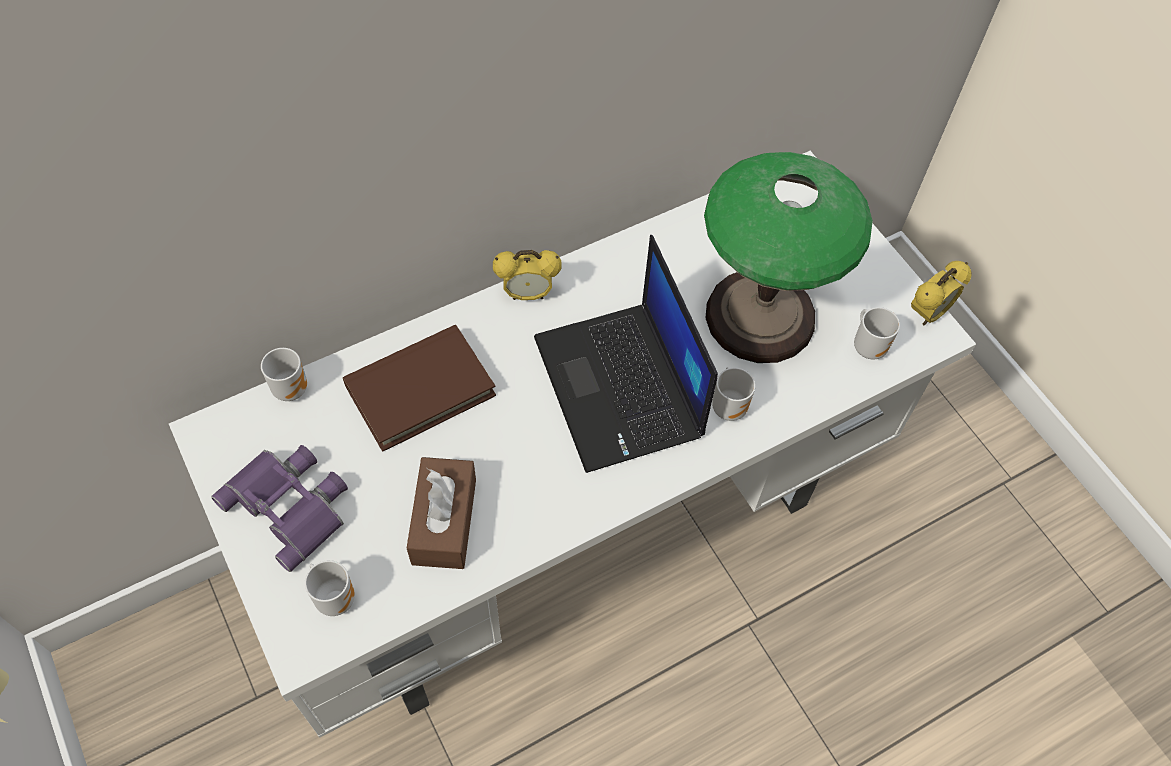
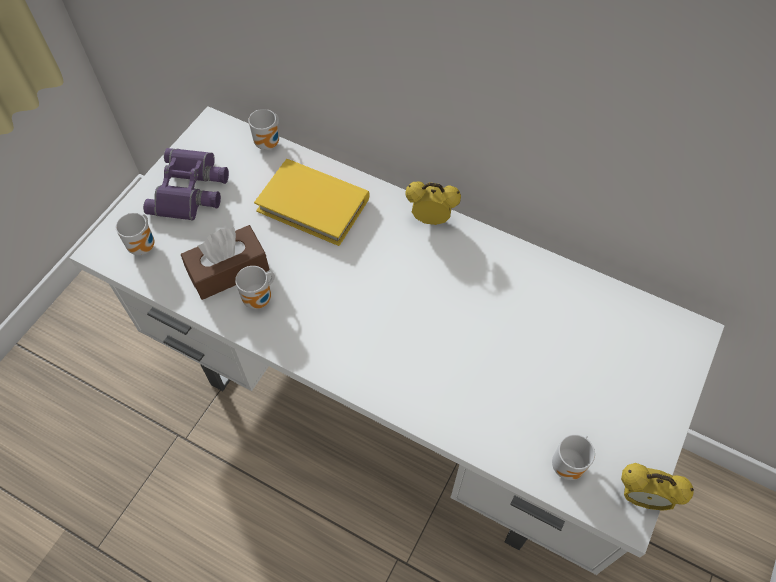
camera: 60 degrees right, 0 degrees up
(420, 390) = (313, 205): brown book -> yellow book
(528, 294) = (431, 219): alarm clock -> alarm clock turned 135 degrees clockwise
(621, 388) = (398, 314): laptop -> none
(730, 406) = (436, 391): mug -> mug (260, 299)
(759, 317) = (531, 371): table lamp -> none

